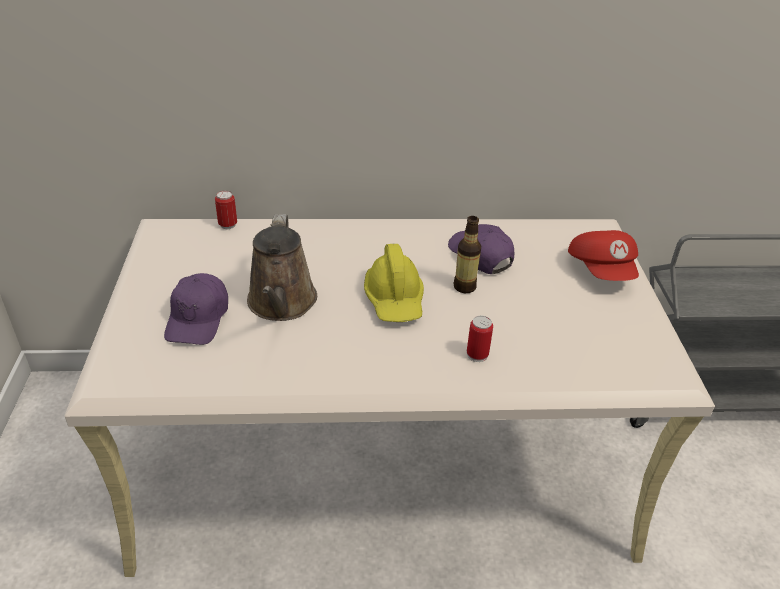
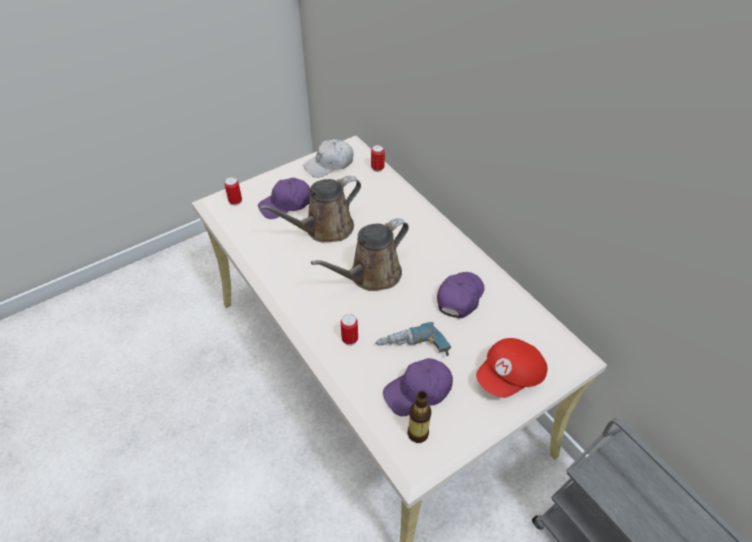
camera: 60 degrees right, 10 degrees up
(131, 363) = (235, 201): none -> can
(172, 255) = (329, 164): none -> white cap
(394, 299) = (371, 275): yellow hard hat -> brown watering can
(464, 287) = (415, 304): bottle -> bottle (417, 433)
(527, 316) = (412, 350): none -> power drill
(585, 335) = (418, 391): none -> purple cap

